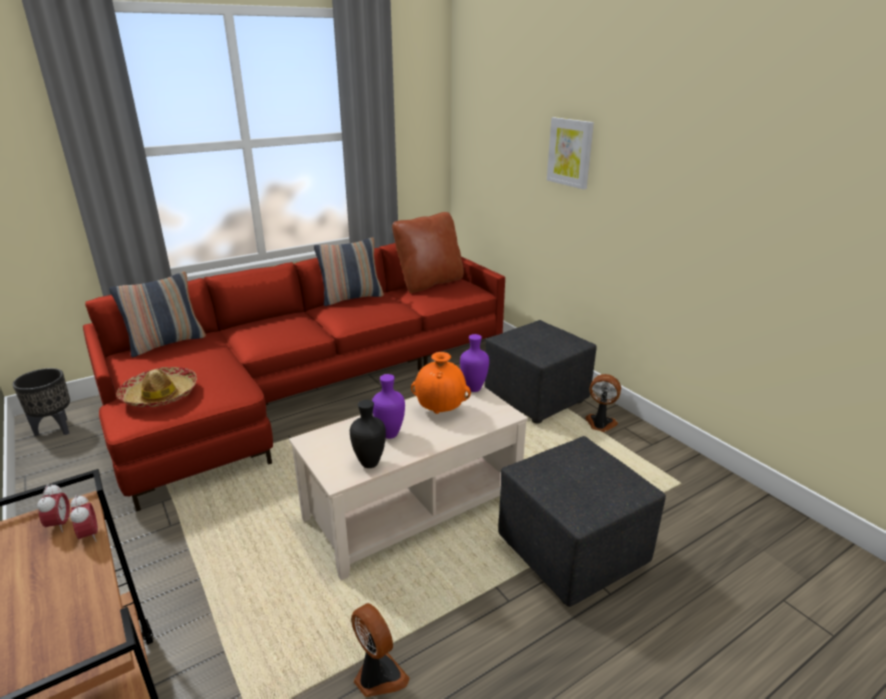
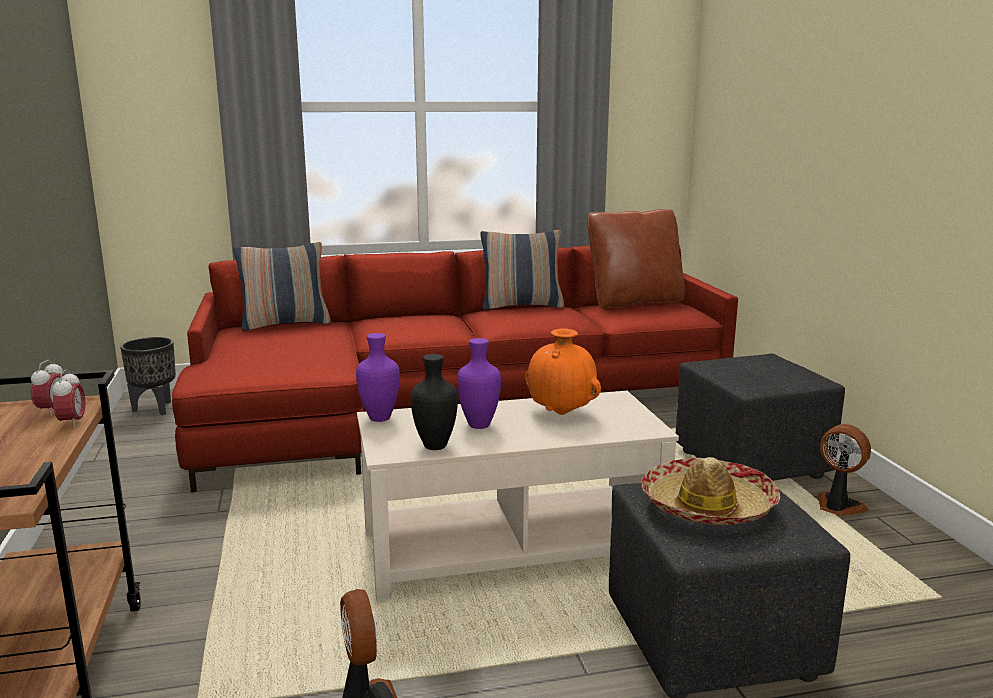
camera: 20 degrees right, 10 degrees down
(160, 395) = (248, 362): hat -> hat (707, 506)
(472, 389) = (620, 400): purple vase -> purple vase (378, 418)
(570, 152) = (829, 113): picture -> none

